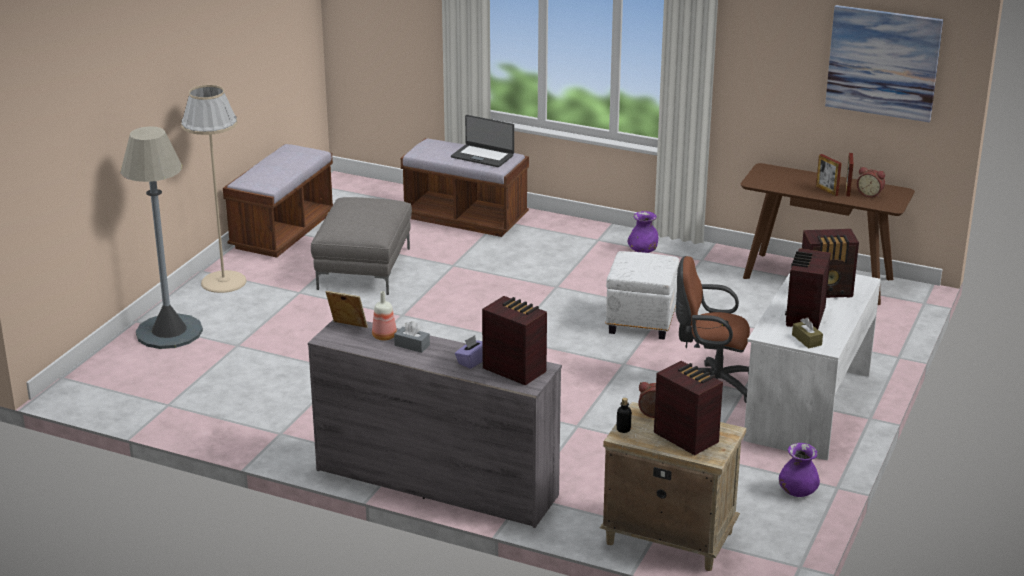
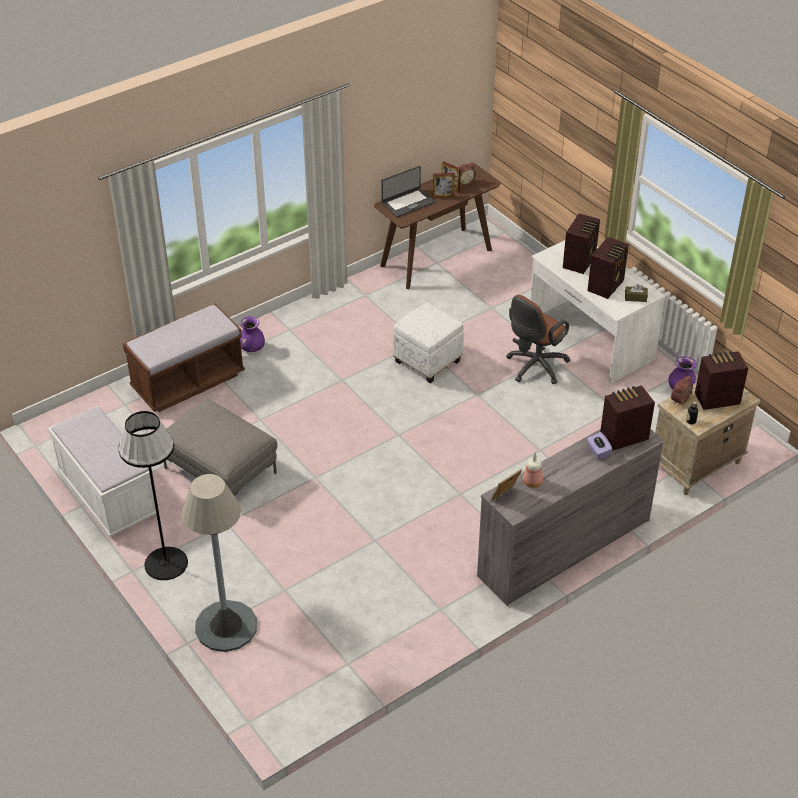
camera: 60 degrees left, 15 degrees up
(223, 282) = (166, 563): beige floor lamp -> black floor lamp
(282, 232) = (108, 496): brown bench -> white bench
(412, 345) = (555, 473): grey tissue box -> none
(483, 156) = (198, 325): laptop -> laptop (407, 203)
(643, 251) = (327, 316): purple vase -> purple vase (252, 348)
(804, 317) = (606, 285): radio -> radio turned 105 degrees counterclockwise
(883, 63) = (445, 88): picture -> none

